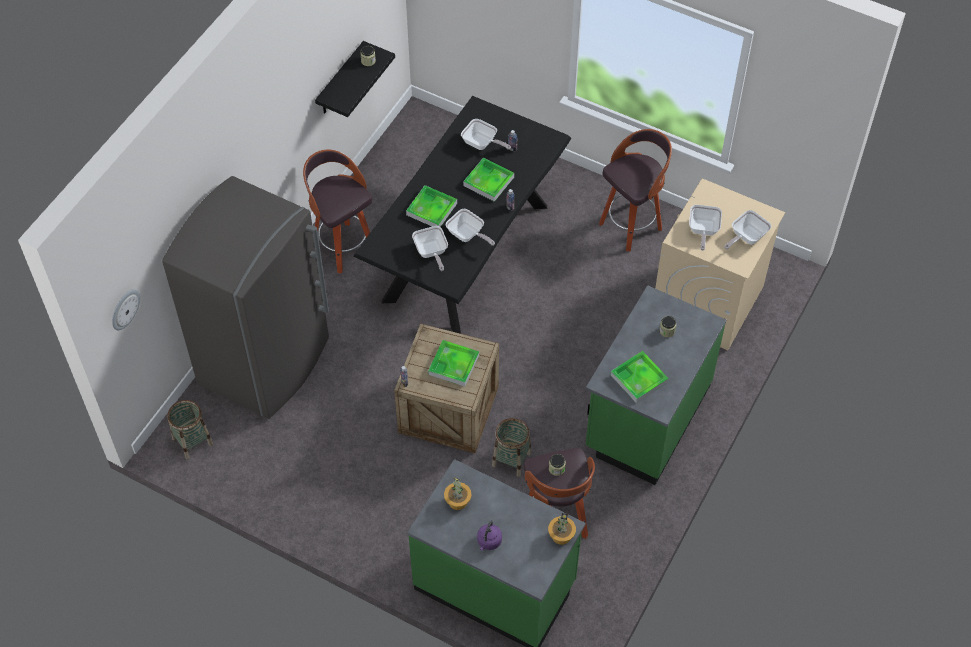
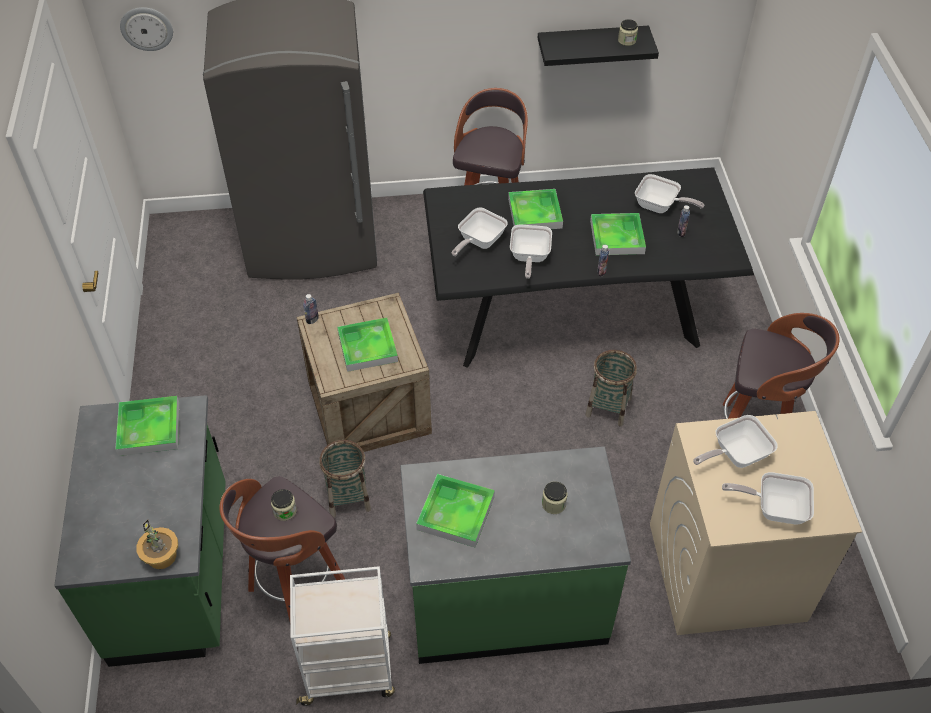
camera: 55 degrees right, 5 degrees down
(192, 441) = (187, 241): basket -> basket (608, 407)
(457, 501) = (149, 428): potted plant -> tray
(482, 144) = (660, 206): frying pan -> frying pan turned 60 degrees counterclockwise
(488, 542) = (109, 487): purple kettle -> none
(633, 523) = (348, 670): none -> white cart

